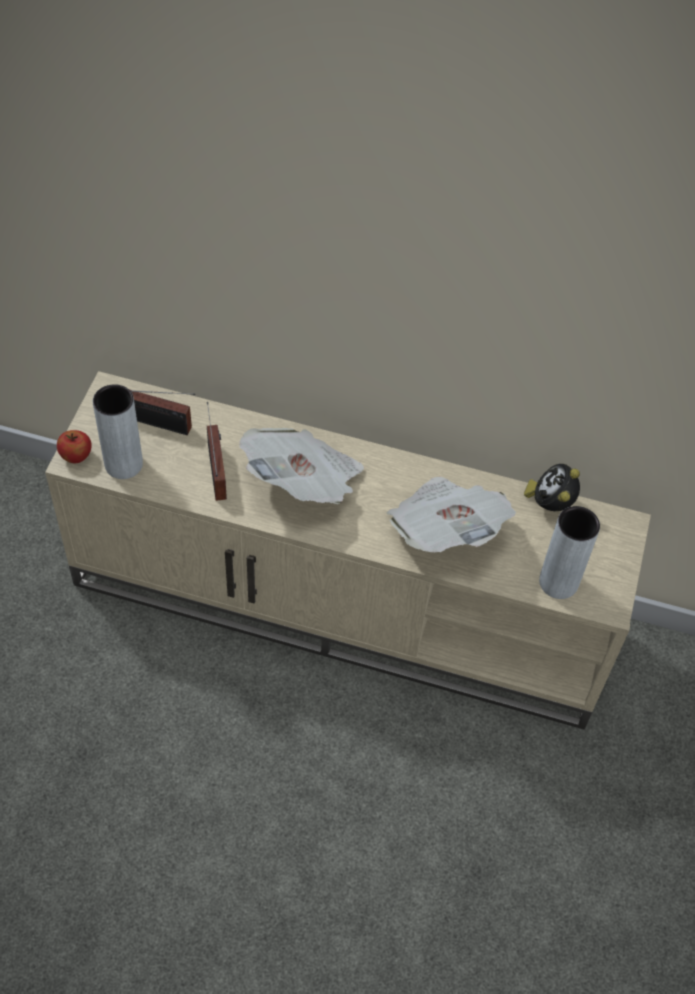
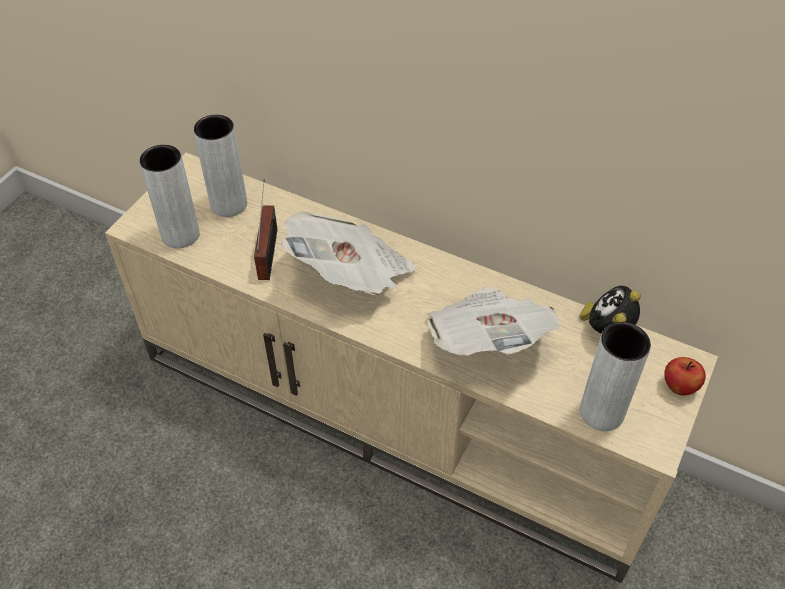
camera: 15 degrees right, 5 degrees down
(76, 456) = (138, 222): apple -> apple (679, 386)
(162, 424) = (229, 204): radio -> grey vase

